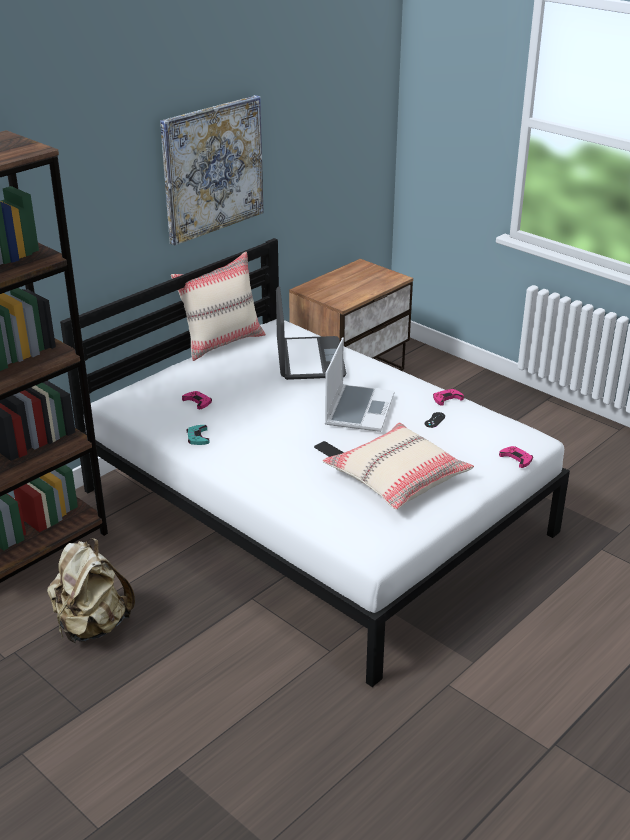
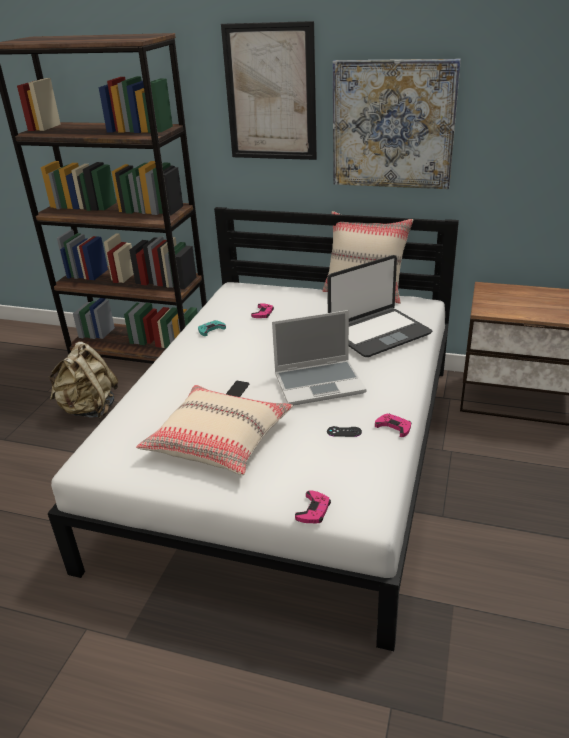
camera: 65 degrees right, 0 degrees up
(103, 170) = (270, 93): none -> picture

